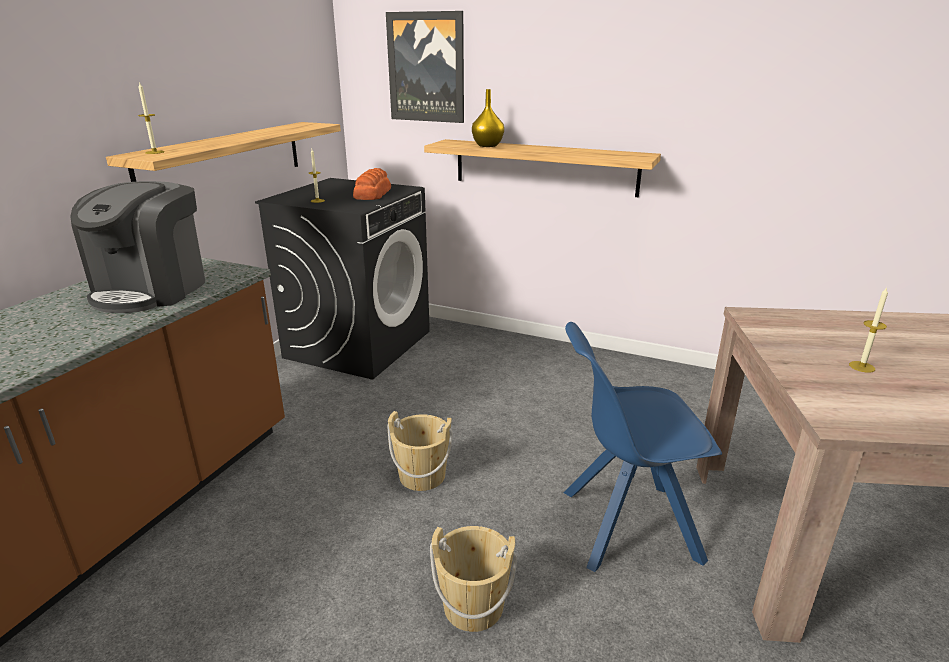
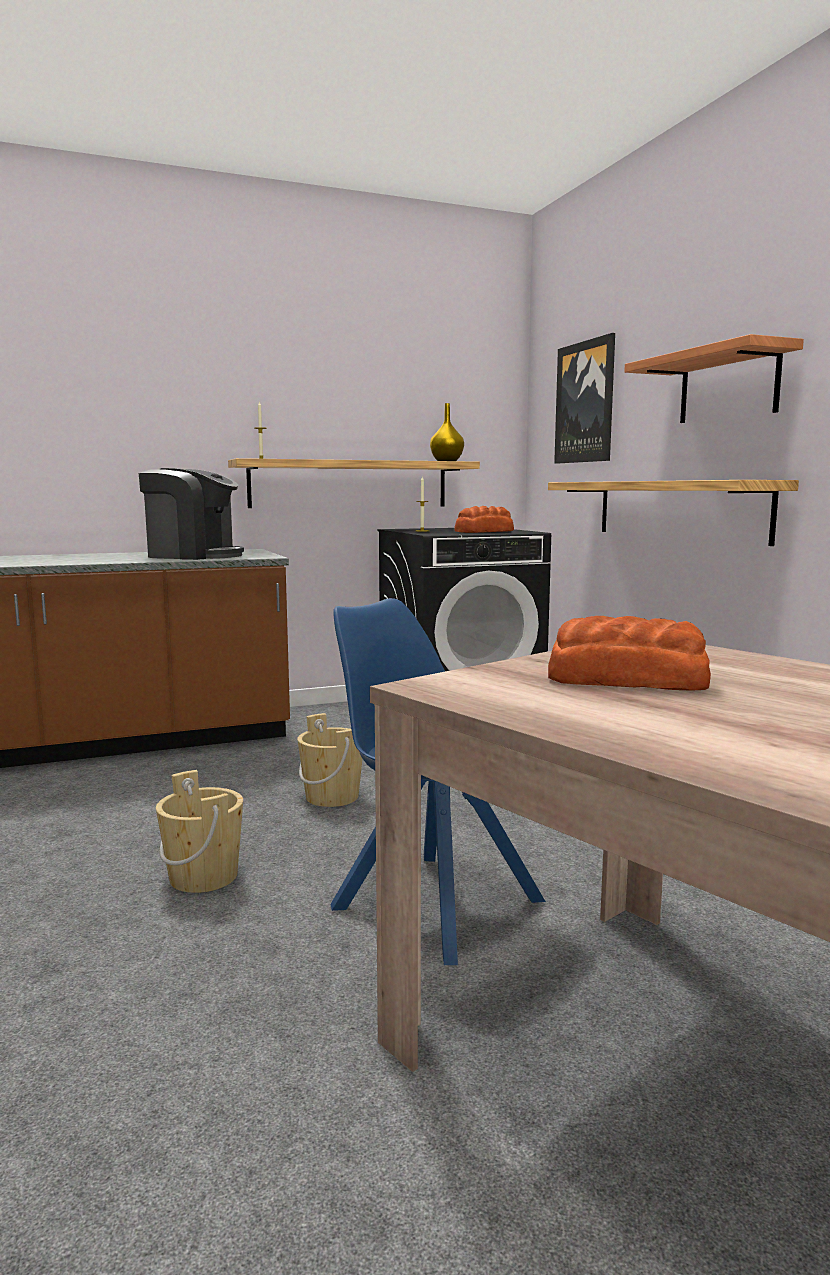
camera: 45 degrees right, 15 degrees down
(152, 290) = (193, 555): coffee machine -> coffee machine turned 135 degrees counterclockwise
(487, 145) = (609, 481): yellow vase -> yellow vase (446, 461)
(595, 78) = (728, 386): none -> shelf
(862, 366) = (625, 680): candle -> bread

